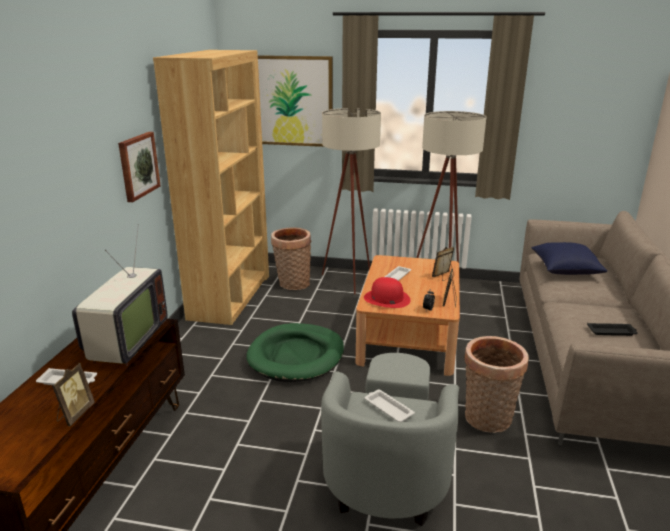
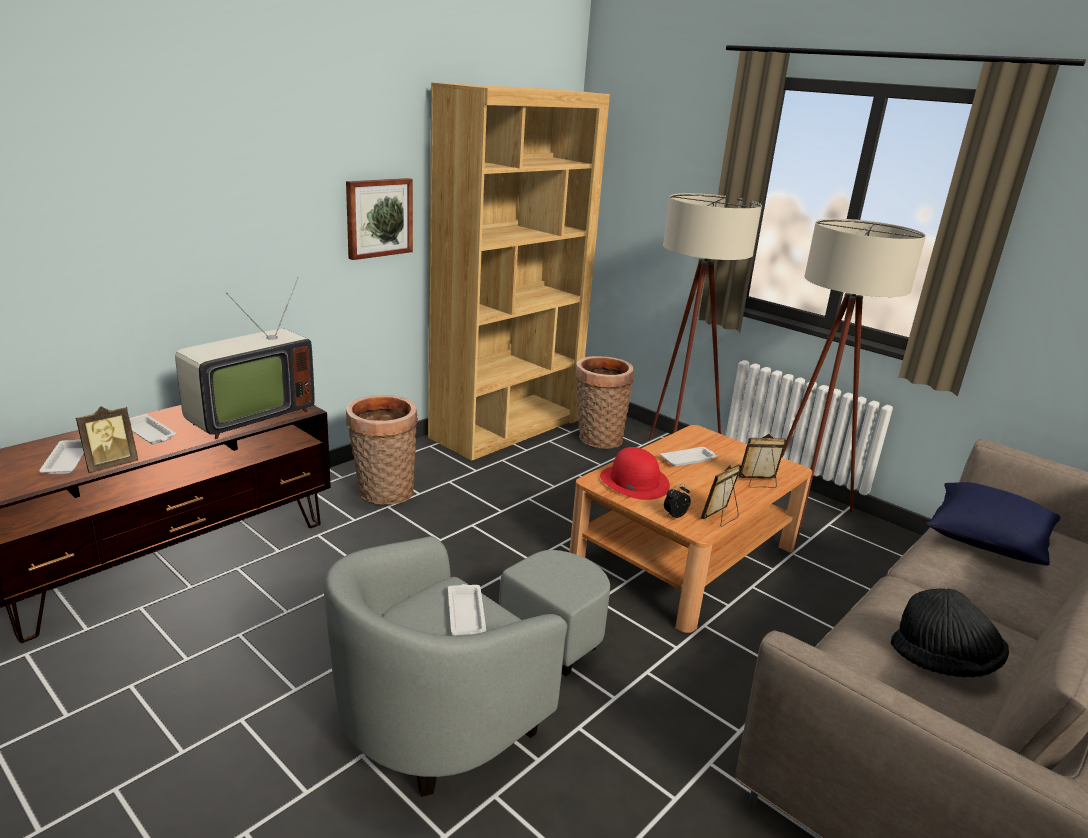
camera: 30 degrees right, 0 degrees up
(33, 425) = (68, 460): none -> white tray
(290, 101) = (658, 176): picture -> none
(296, 356) = (505, 523): green dog bed -> none
(487, 420) = (670, 716): basket -> basket (383, 493)
(612, 332) = (943, 661): black tray -> black hat

